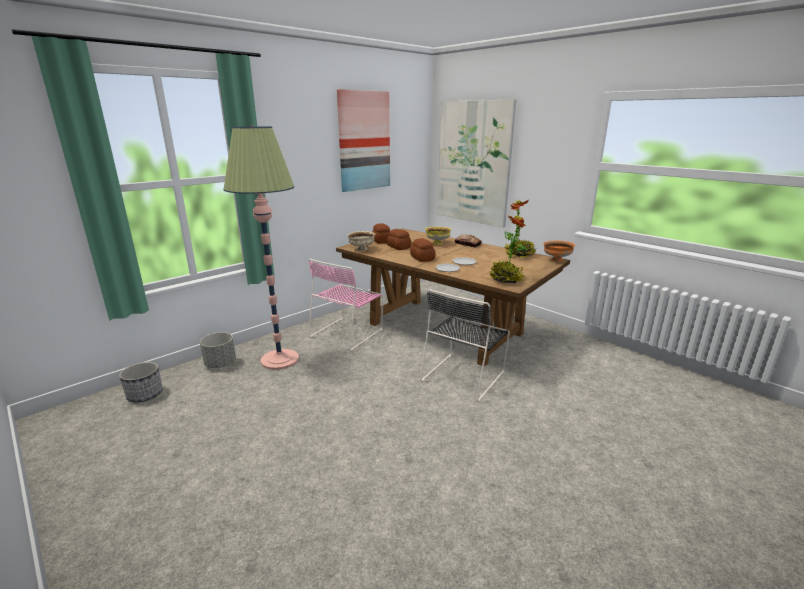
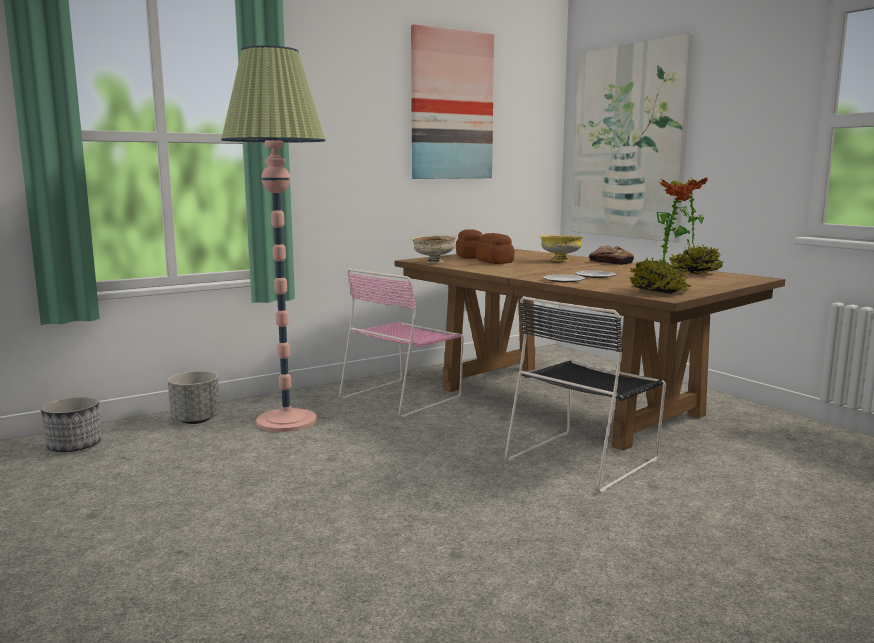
camera: 10 degrees right, 10 degrees down
(422, 258) = (527, 271): bread -> none
(556, 260) = (760, 278): orange bowl -> none

